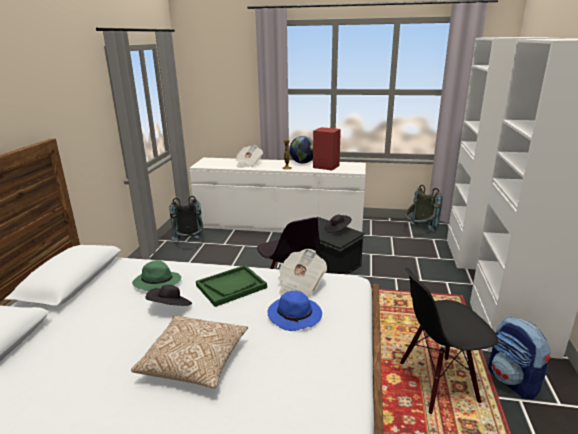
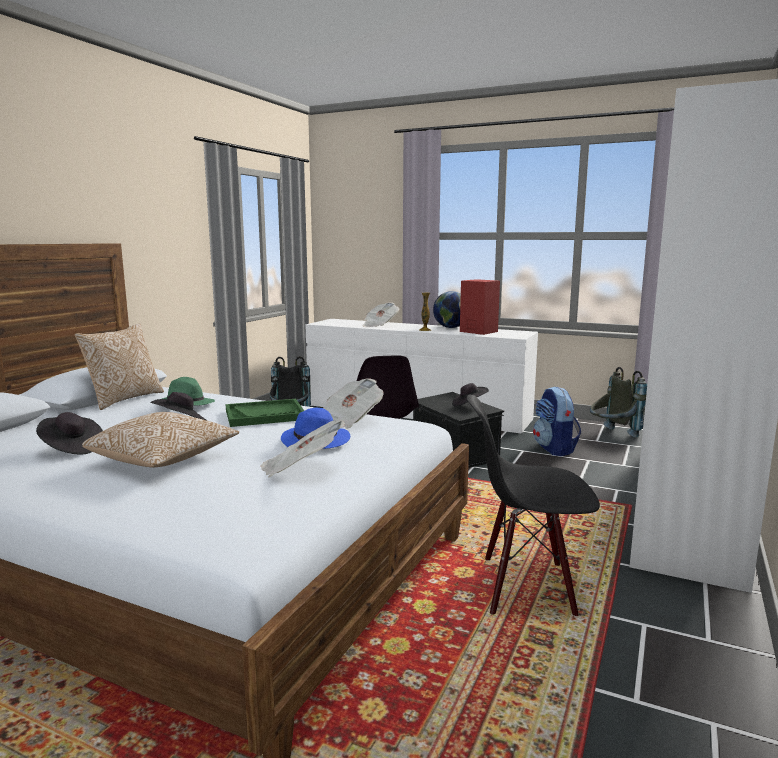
camera: 15 degrees right, 10 degrees down
(97, 282) = (124, 399): none -> pillow
(103, 361) = (71, 448): none -> black hat
(310, 354) = (301, 470): none -> newspaper
(513, 381) = (647, 603): backpack -> backpack (554, 449)

